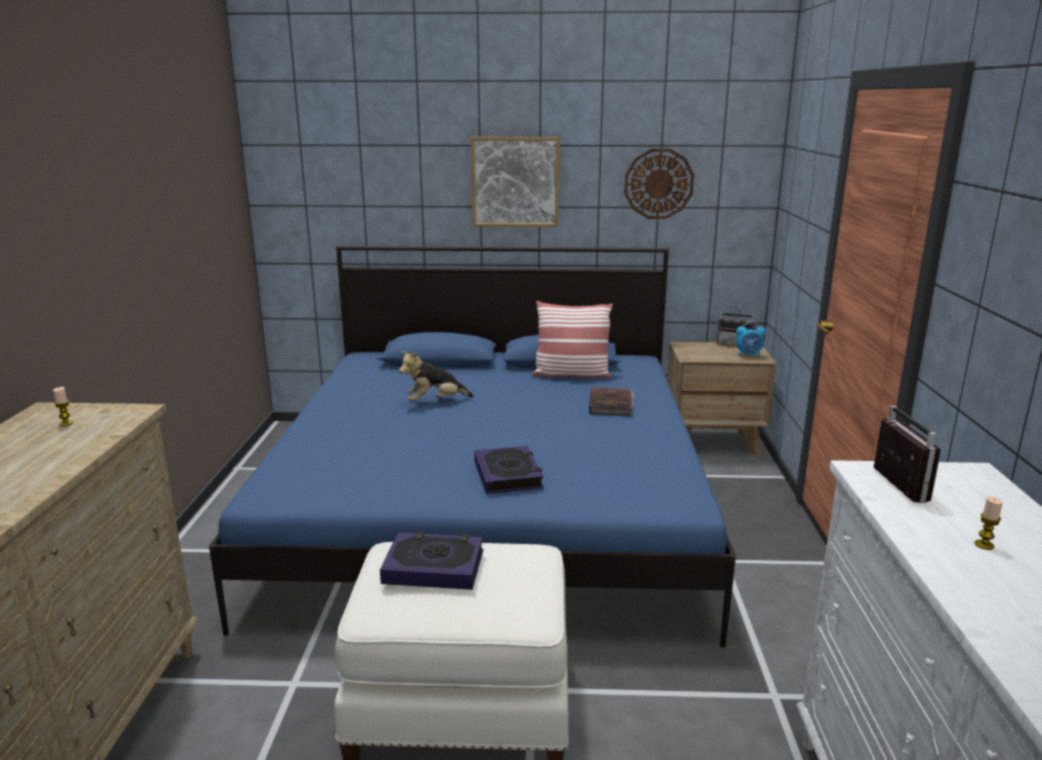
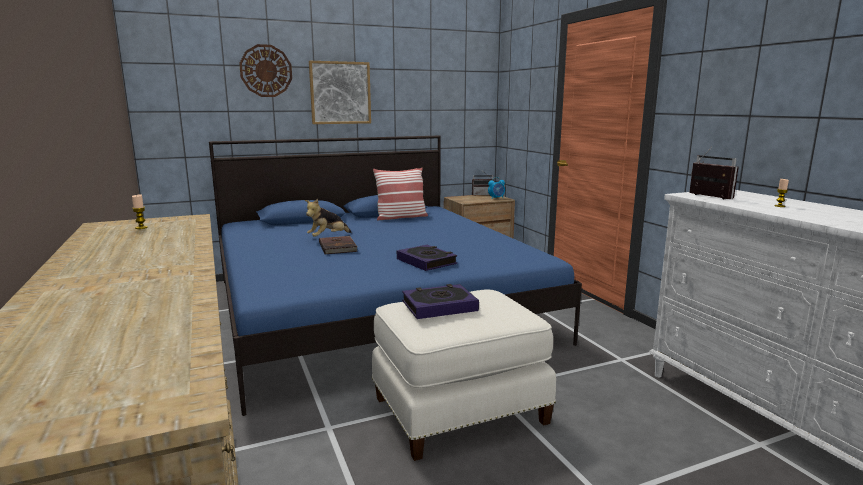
camera: 25 degrees left, 5 degrees down
(612, 404) = (444, 226): brown book -> brown book (338, 247)
(658, 184) = (430, 94): wall clock -> wall clock (266, 71)

